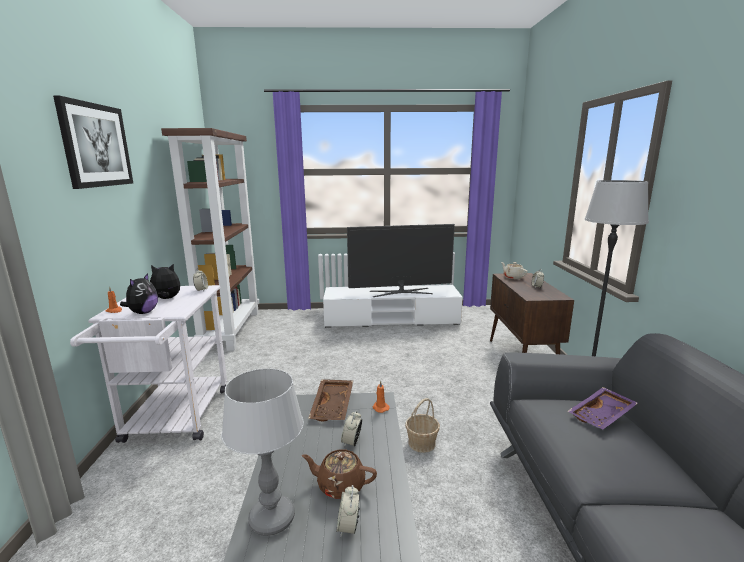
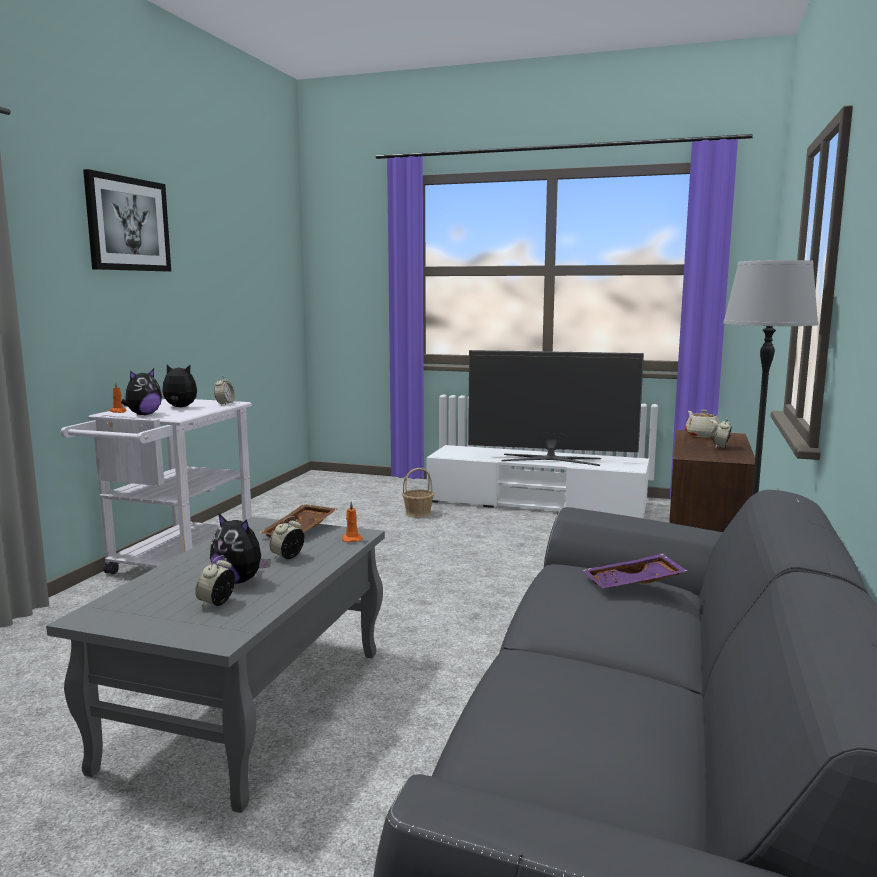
camera: 20 degrees right, 5 degrees down
(231, 329) = (301, 490): brown bookcase -> none
(271, 518) = (155, 587): table lamp -> none
(340, 485) = (240, 580): brown teapot -> plush toy
(422, 443) = (450, 631): basket -> basket (418, 513)

